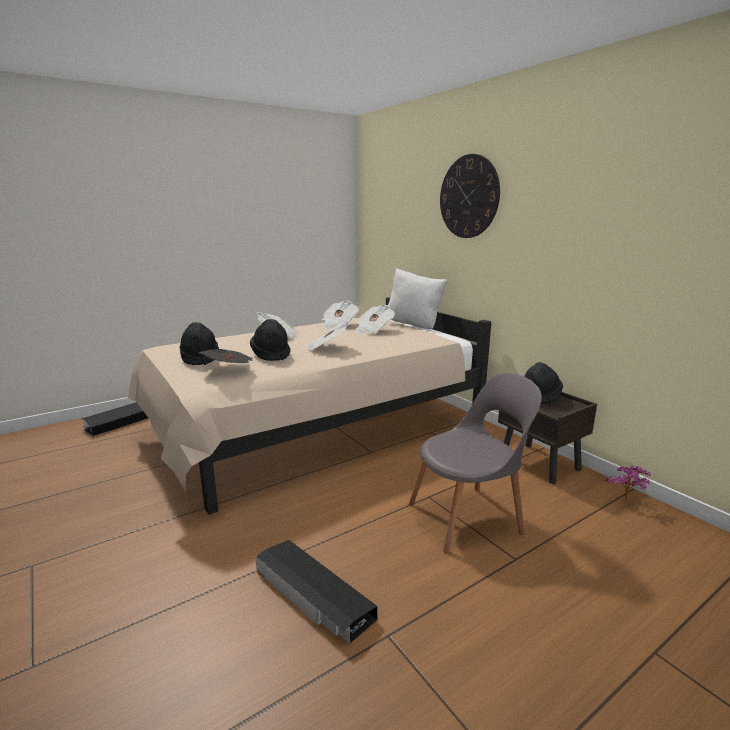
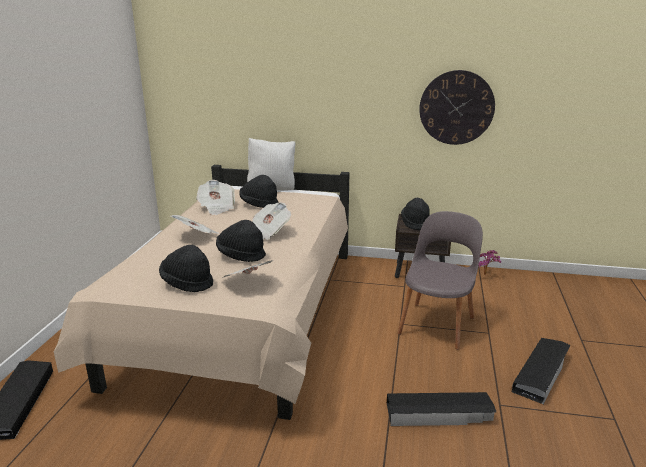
camera: 45 degrees left, 5 degrees up
(373, 330) = (259, 204): newspaper -> black hat
(469, 197) = (311, 65): wall clock -> wall clock (456, 108)
(506, 645) = (541, 373): none -> black storage box

